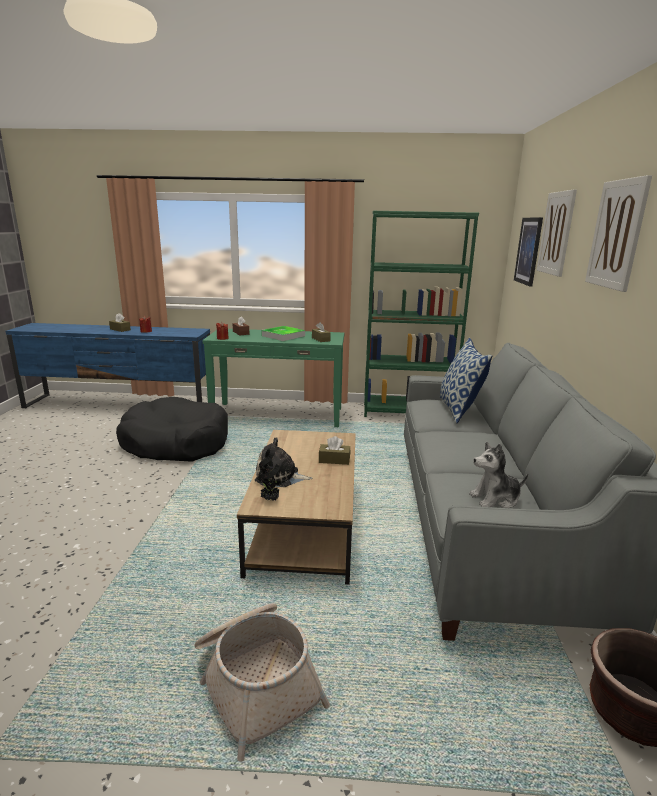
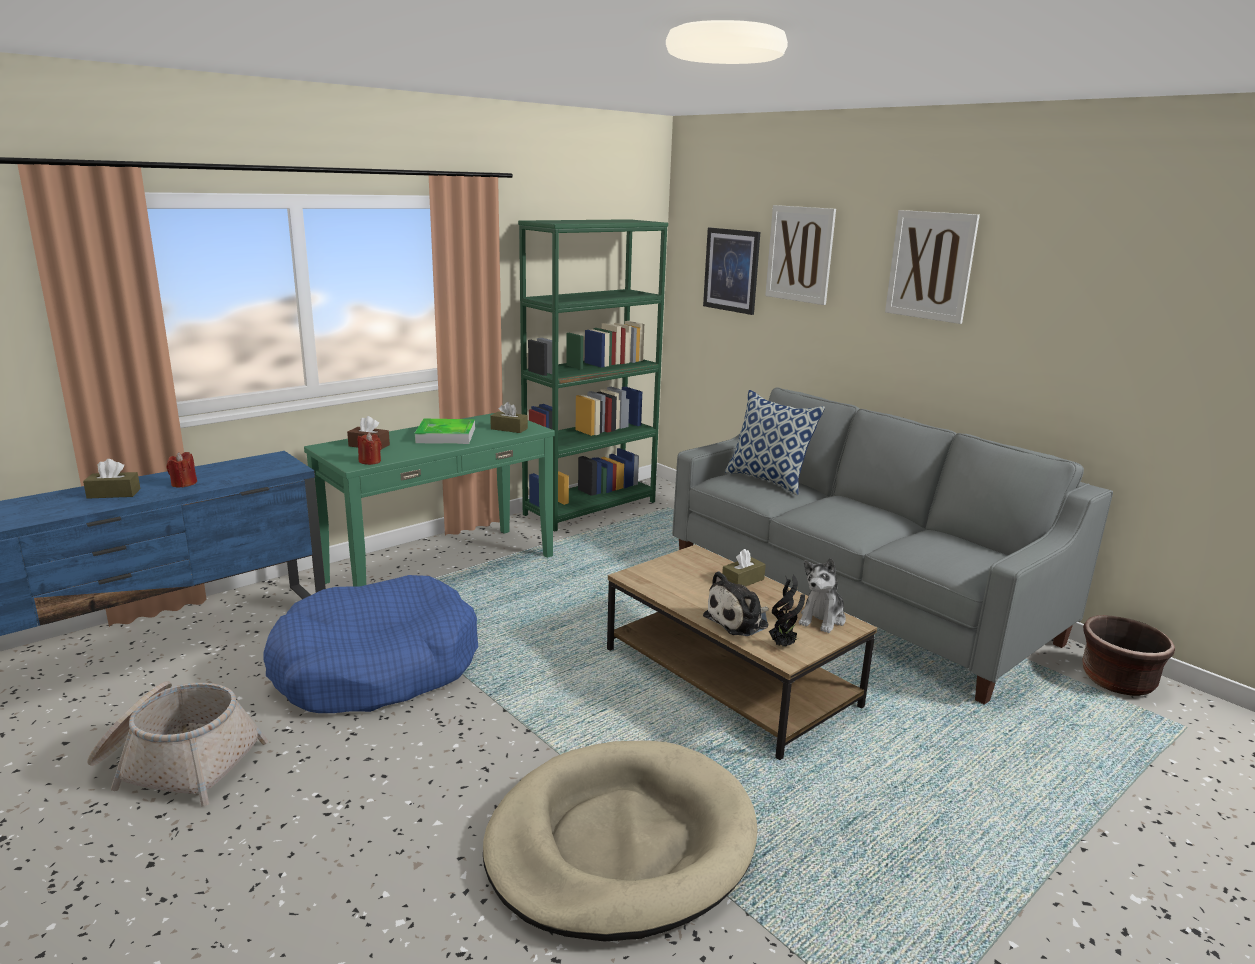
camera: 45 degrees left, 0 degrees up
(104, 562) = (620, 843): none -> beige dog bed
(176, 443) = (376, 667): black dog bed -> blue dog bed
(256, 681) = (947, 822): basket -> basket (176, 762)
(495, 499) = (961, 552): plush toy -> plush toy (822, 619)

